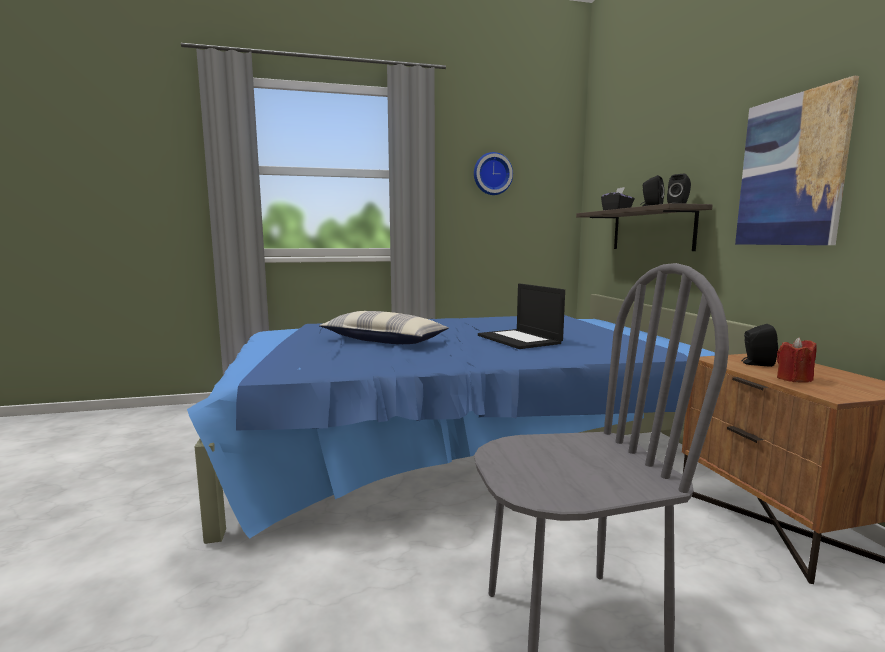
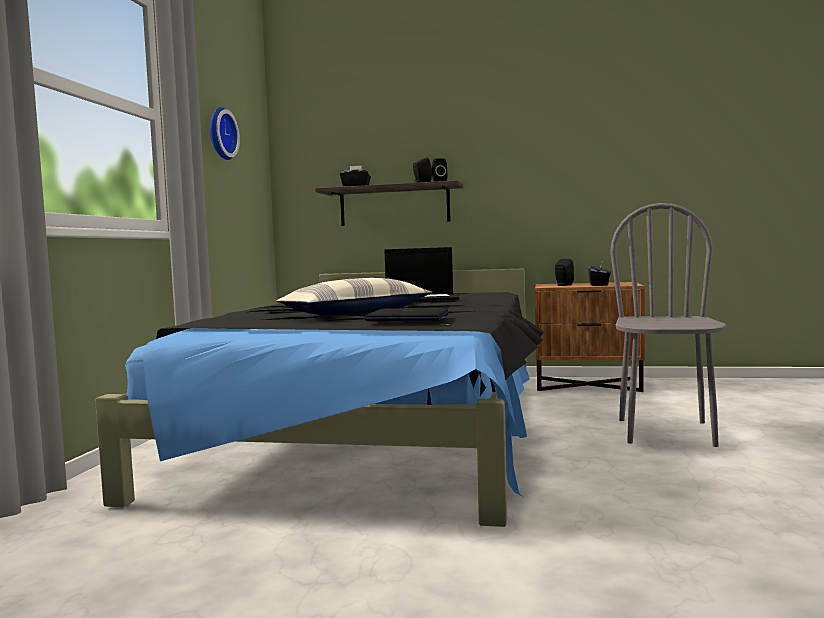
camera: 65 degrees left, 5 degrees down
(316, 355) = (407, 318): none -> laptop
(459, 441) = (379, 424): blue bed -> black bed
(791, 171) = (527, 164): picture -> none
(794, 379) = (599, 285): red candle -> black tissue box

